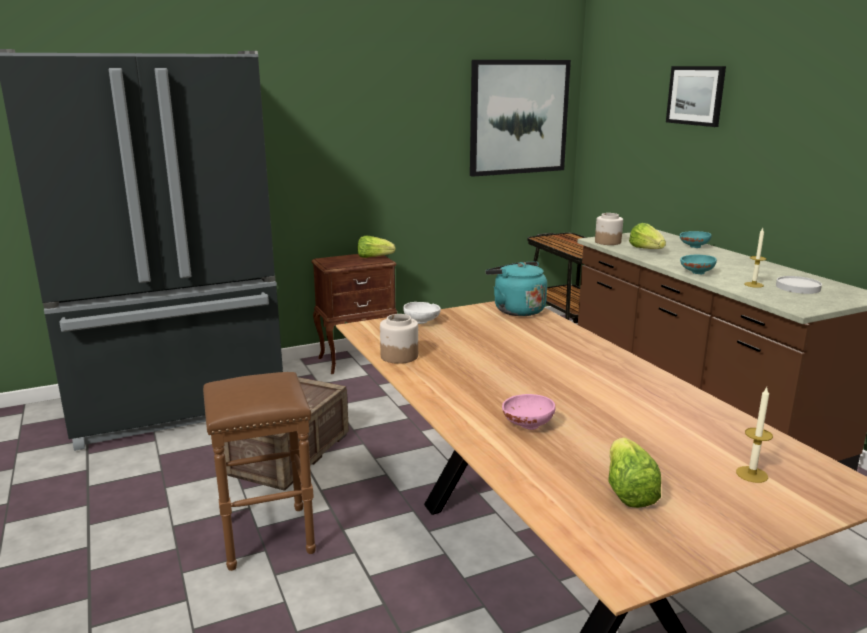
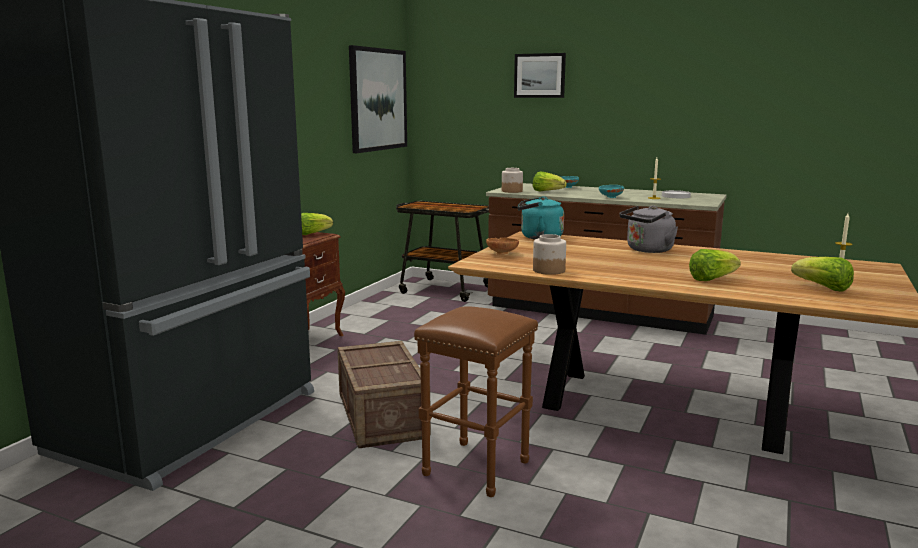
camera: 40 degrees left, 5 degrees down
(422, 322) = (502, 253): white bowl -> brown bowl
(526, 424) = (711, 279): pink bowl -> lettuce
(581, 360) = (647, 250): none -> grey kettle

